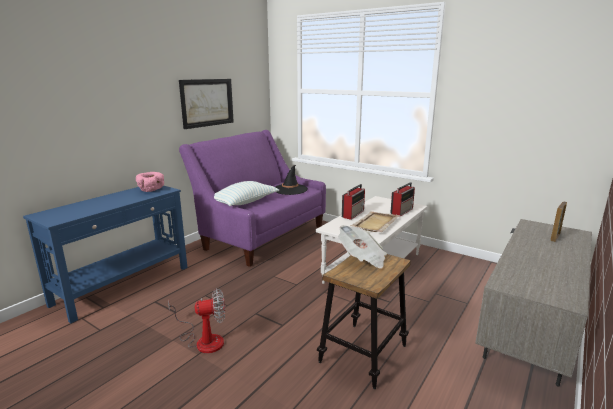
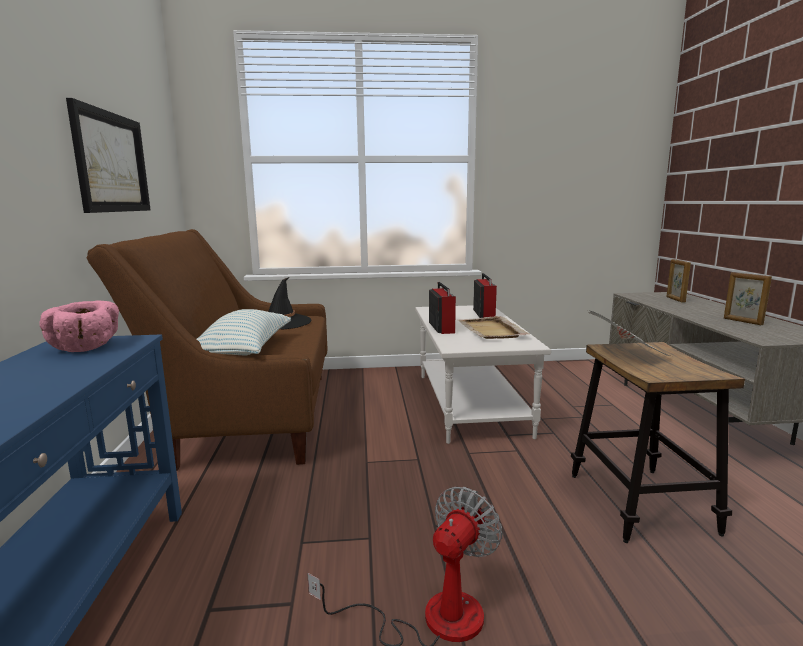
camera: 40 degrees left, 5 degrees down
(261, 236) = (247, 415): purple sofa -> brown sofa
(542, 269) = (742, 321): none -> picture frame

